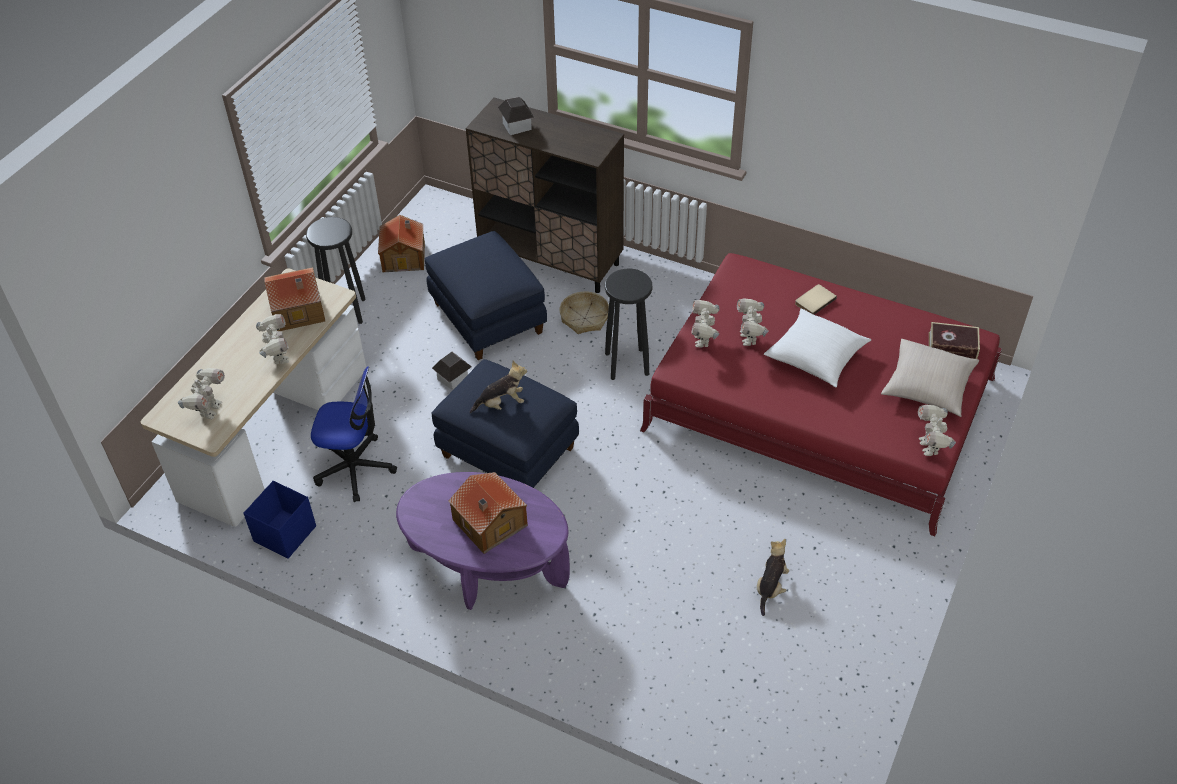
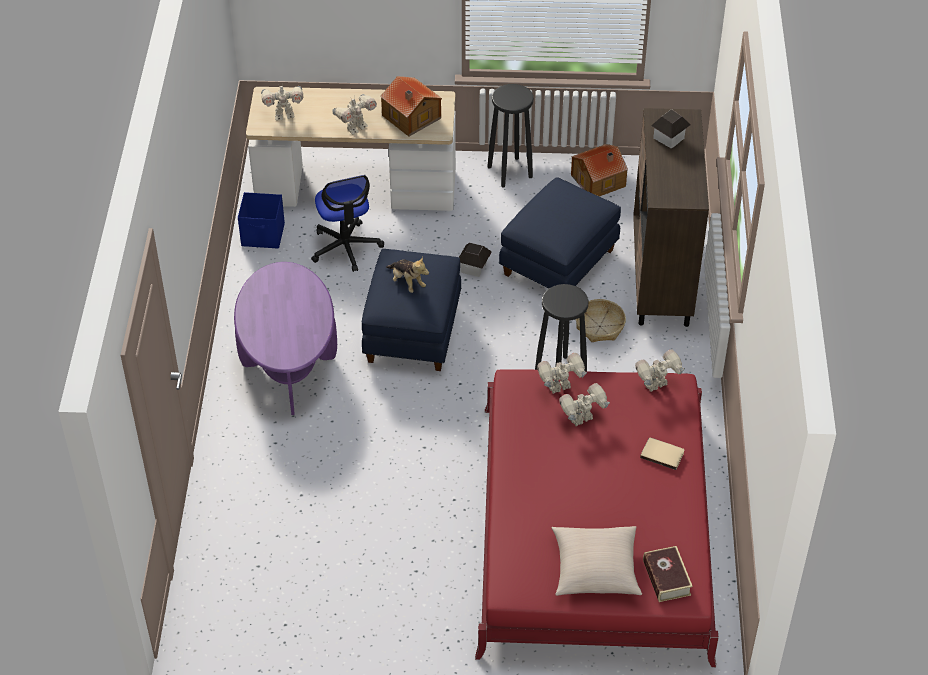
camera: 65 degrees right, 0 degrees up
(489, 524) = (281, 320): toy house -> none
(770, 587) = (357, 551): plush toy -> none
(816, 357) = (585, 475): white pillow -> none
(930, 447) = (515, 586): toy robot -> toy robot (657, 386)

